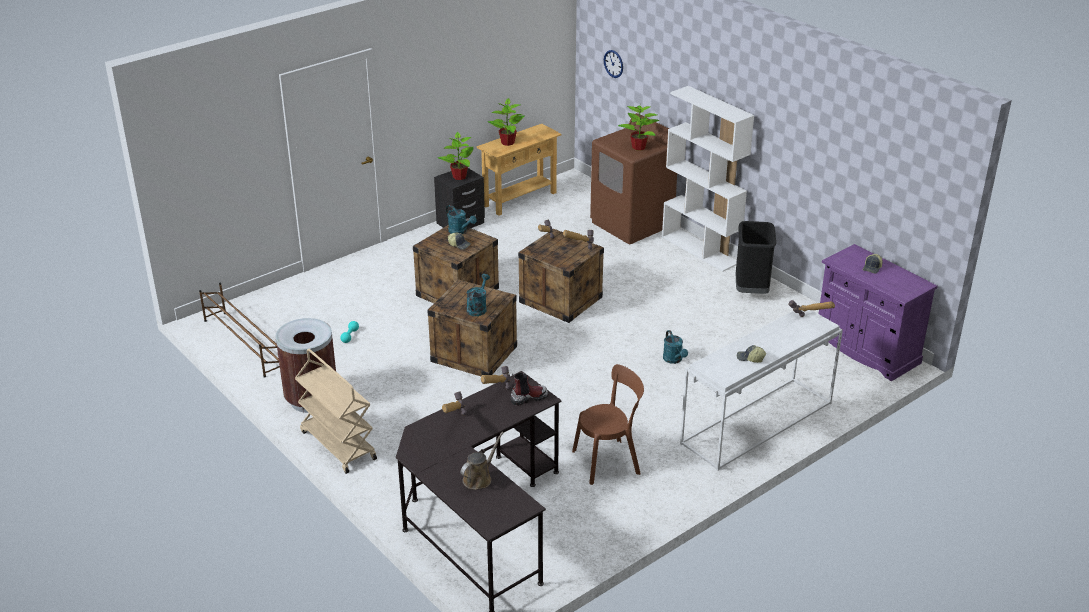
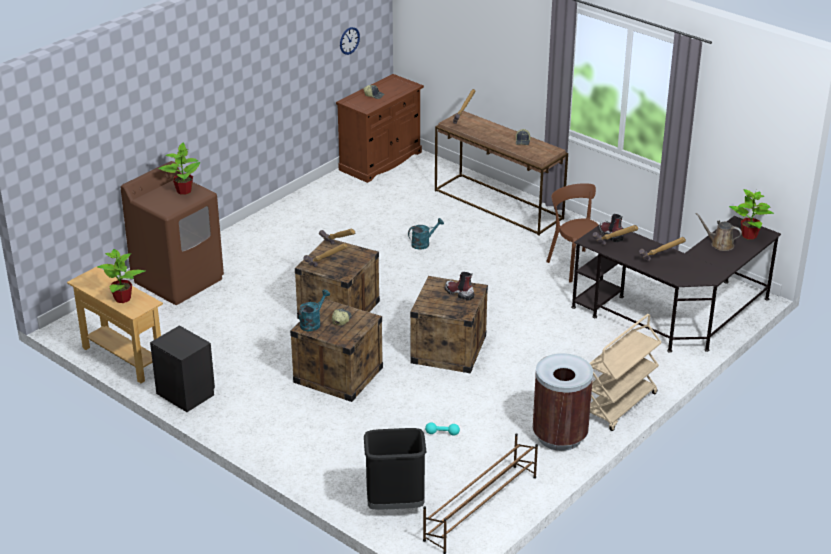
camera: 100 degrees left, 0 degrees up
(459, 177) = (181, 341): potted plant -> potted plant (749, 235)
(478, 308) = (459, 293): turquoise watering can -> boot
(613, 63) = (74, 164): wall clock -> wall clock (349, 40)
(701, 250) = (229, 238): white bookcase -> none
(751, 289) = (298, 211): black trash can -> black trash can (395, 505)
(757, 424) = (499, 204): white console table -> brown console table
(866, 349) = (380, 161): purple cabinet -> brown cabinet

